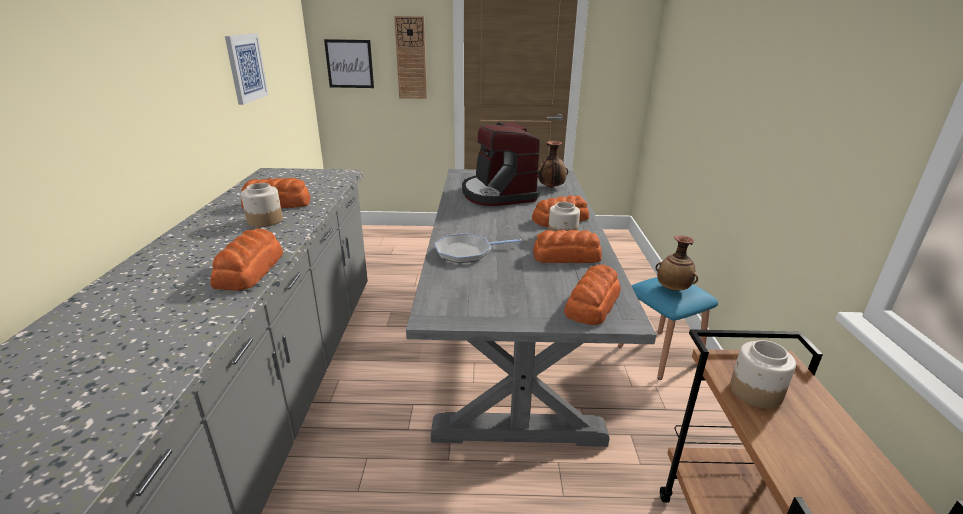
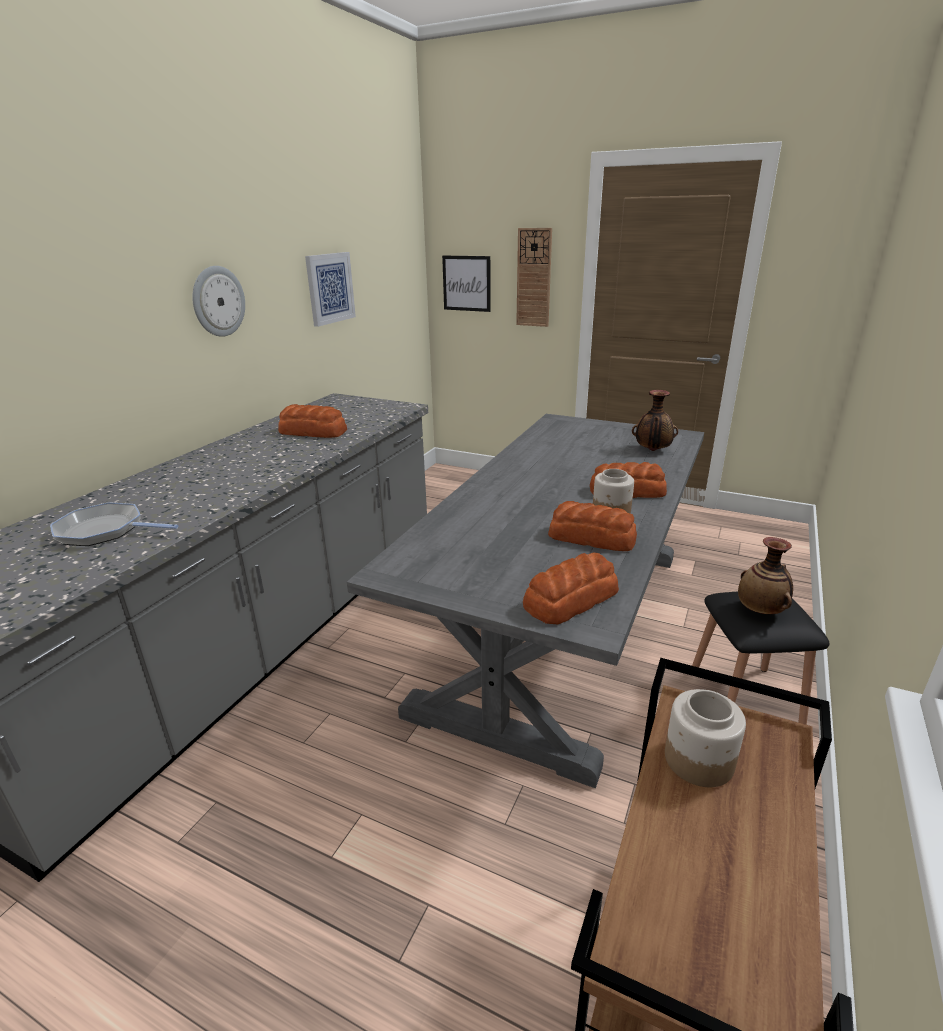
camera: 25 degrees right, 0 degrees up
(161, 80) = (218, 301): none -> wall clock
(251, 269) = (233, 493): bread -> none
(265, 220) = (288, 447): jar -> none
(467, 252) = (479, 512): frying pan -> frying pan (105, 531)
(498, 194) = (577, 450): coffee machine -> none
(659, 353) = (744, 697): blue stool -> black stool

